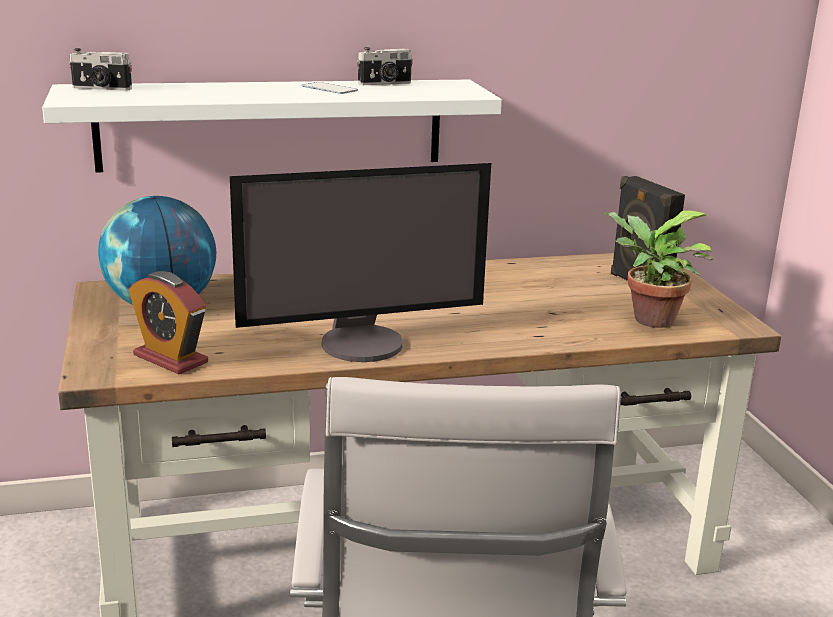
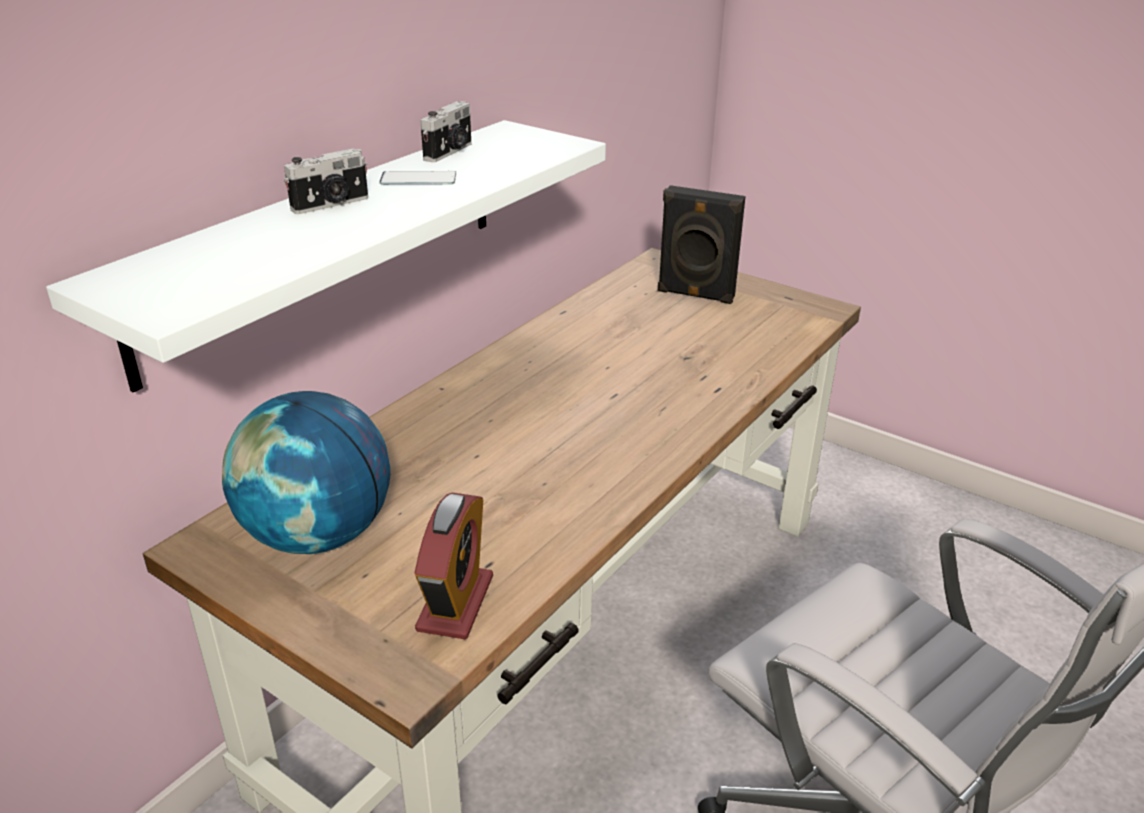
camera: 40 degrees left, 10 degrees up
(101, 88) = (148, 271): camera -> camera (331, 204)
(170, 359) = (455, 603): alarm clock -> alarm clock turned 75 degrees counterclockwise
(362, 343) = (600, 475): monitor -> none
(648, 320) = (761, 332): potted plant -> none

